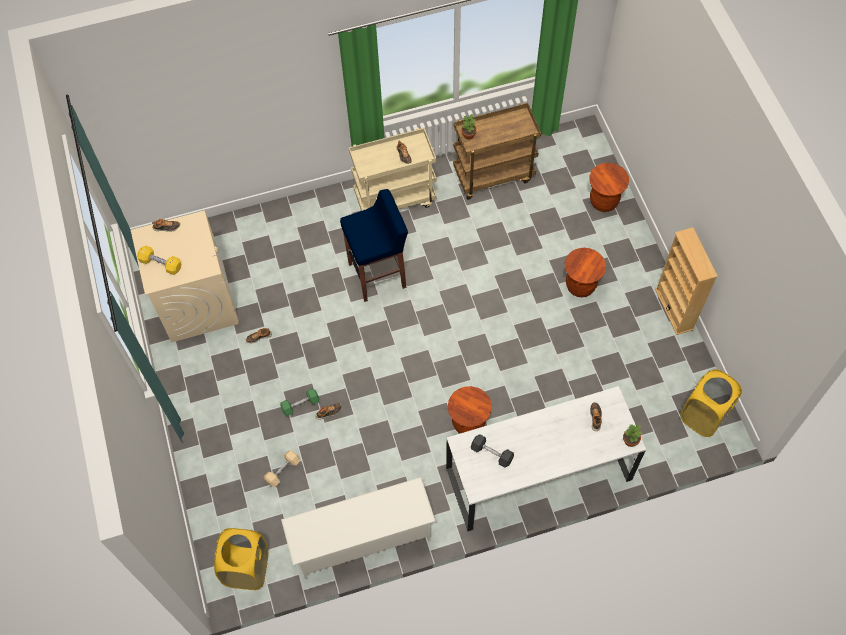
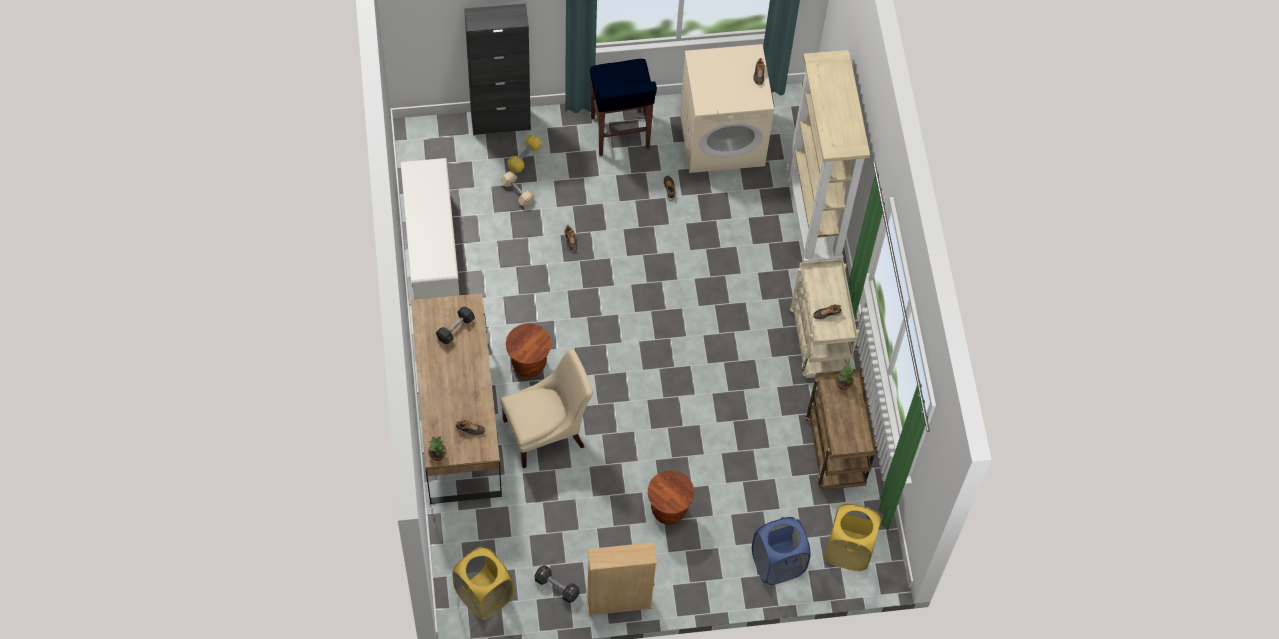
camera: 95 degrees right, 0 degrees up
(161, 264) = (716, 66): yellow dumbbell -> yellow dumbbell (524, 157)
(201, 504) = (500, 121): none -> black cabinet
(247, 568) = (428, 152): yellow laundry basket -> yellow laundry basket (848, 550)
(273, 218) = (814, 219): none -> beige bookcase
(300, 405) = (584, 216): green dumbbell -> none
(378, 275) = (722, 310): blue stool -> blue stool (620, 133)
(533, 394) = (547, 432): none -> beige chair
(538, 474) = (458, 417): white desk -> brown desk
(603, 201) = (777, 564): brown stool -> blue laundry basket
(676, 359) = (557, 587): none -> black dumbbell

